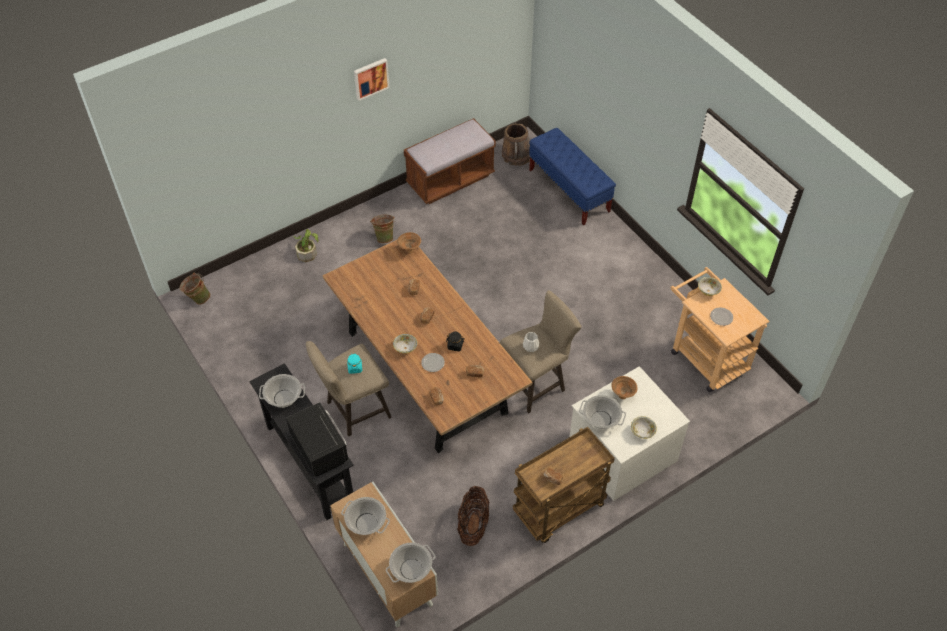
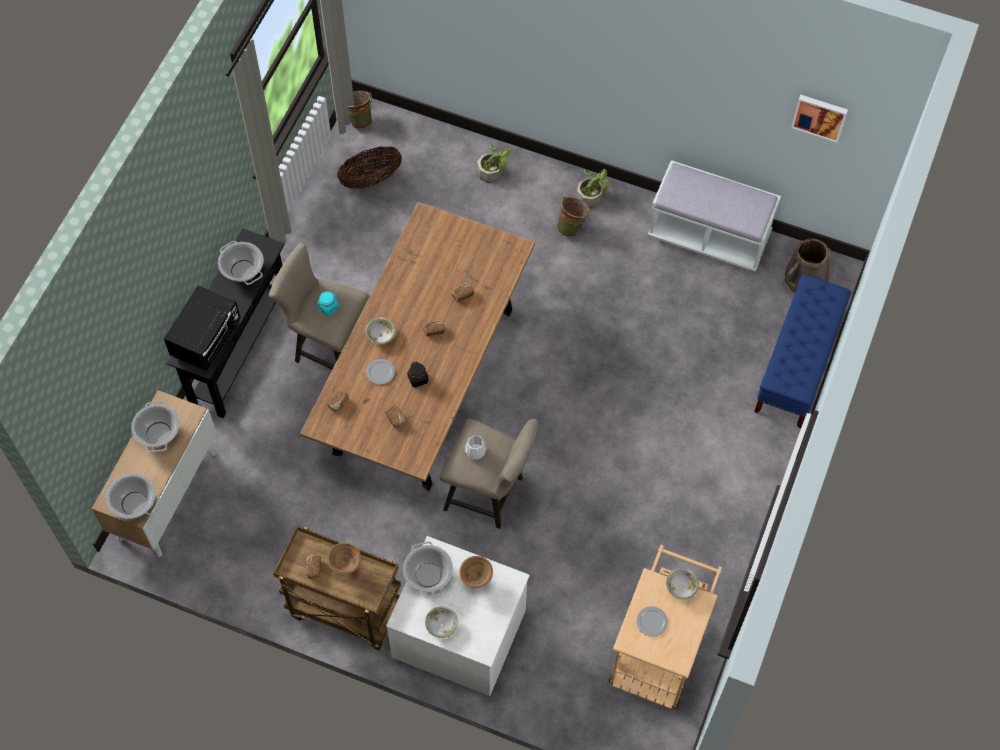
camera: 55 degrees right, 10 degrees up
(370, 78) = (647, 57): picture -> picture (820, 116)
(371, 215) = (592, 195): none -> potted plant
(409, 250) = (512, 257): brown bowl -> brown bowl (345, 565)
(450, 180) = (709, 236): brown bench -> white bench
(473, 525) = (271, 539): basket -> basket (371, 179)

